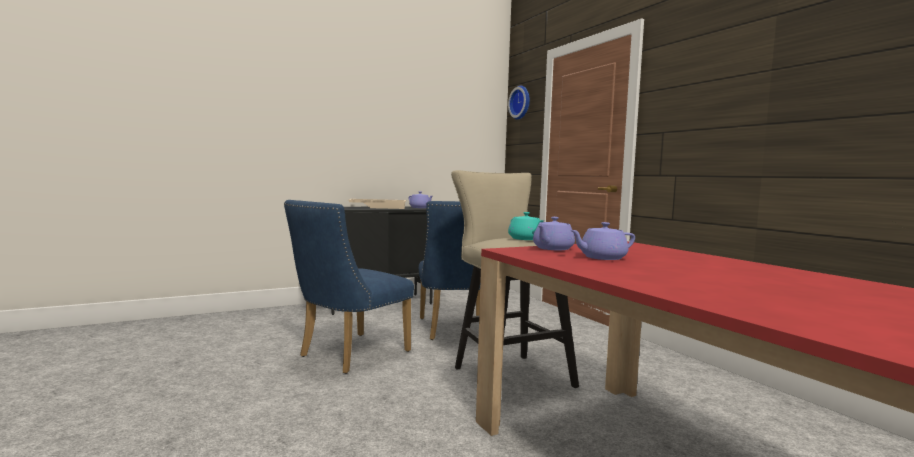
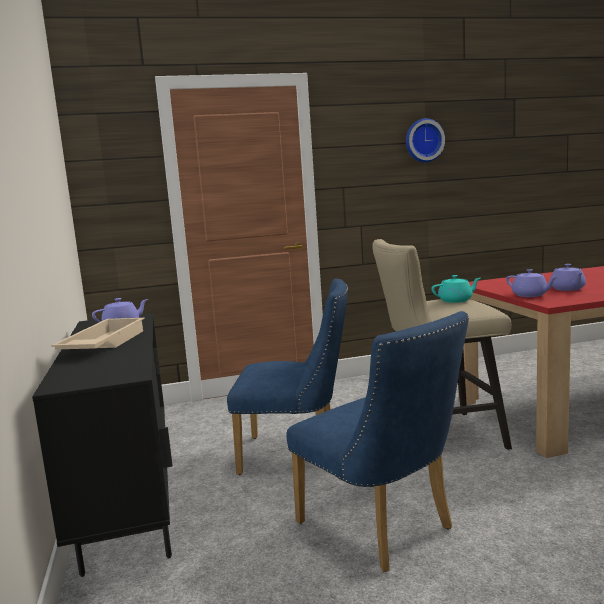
camera: 75 degrees left, 5 degrees up
(521, 102) = (105, 143): wall clock -> wall clock (423, 141)

